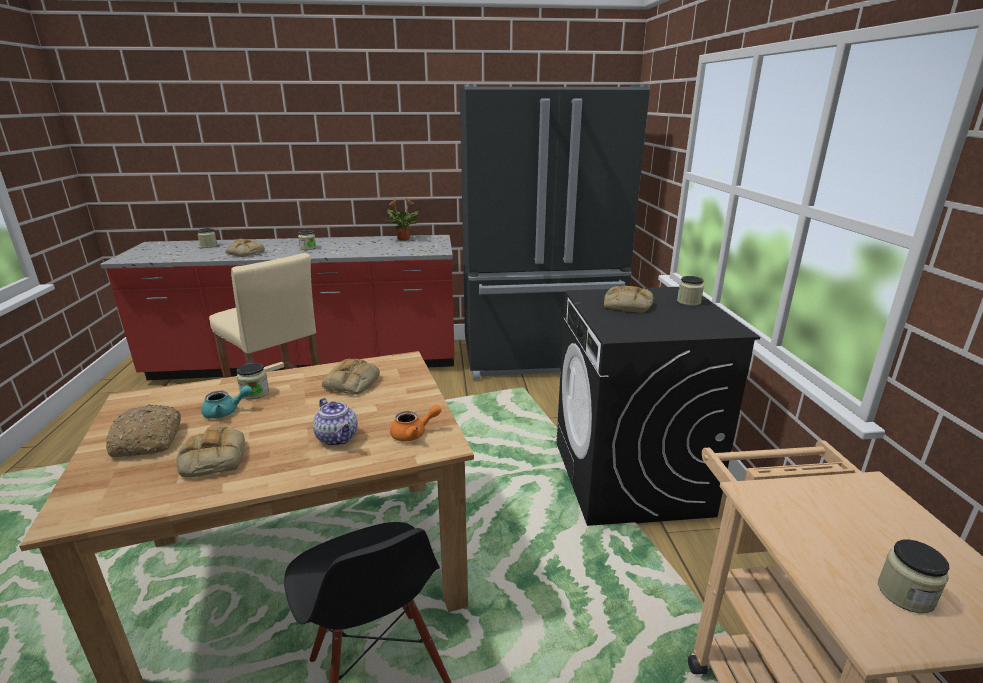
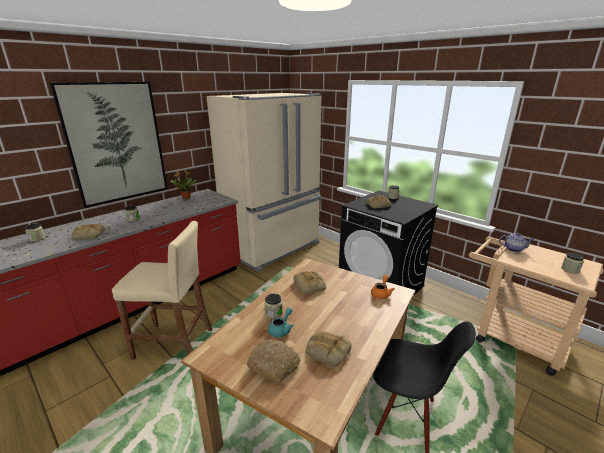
camera: 40 degrees left, 0 degrees up
(322, 147) = (116, 143): none -> picture
(338, 438) = (359, 311): teapot -> teapot (514, 249)
(539, 357) = (274, 248): black fridge -> beige fridge

